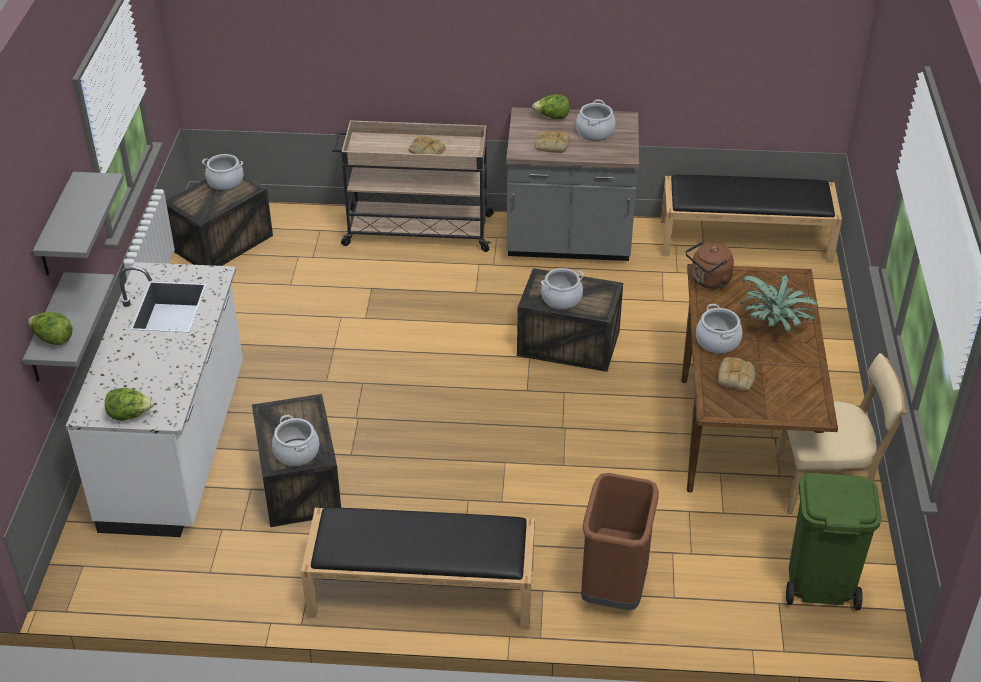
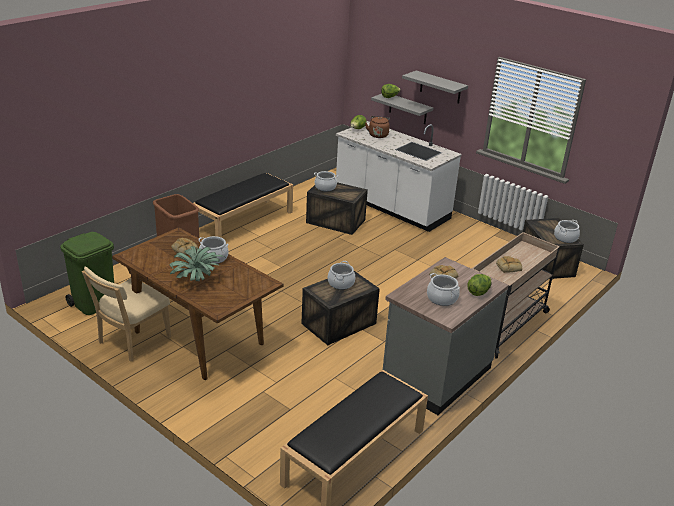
camera: 125 degrees right, 10 degrees down
(708, 281) = (259, 281): brown kettle -> brown kettle (378, 135)

